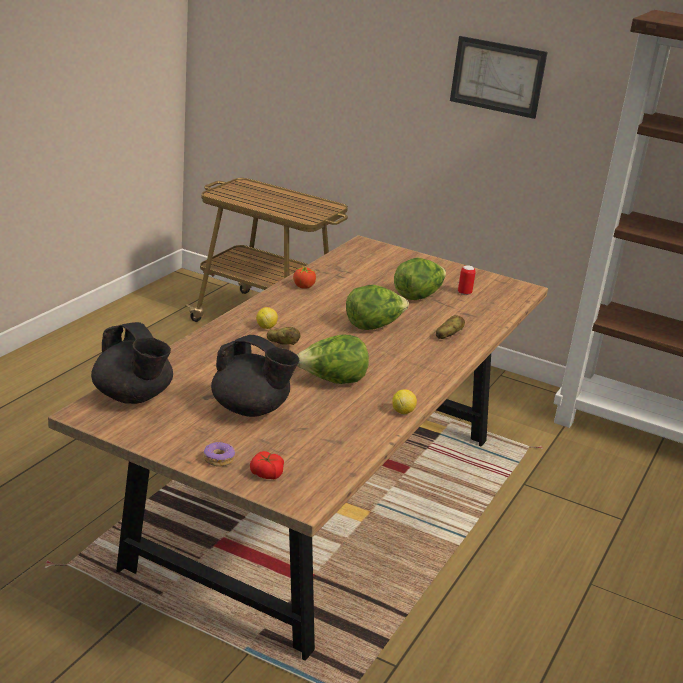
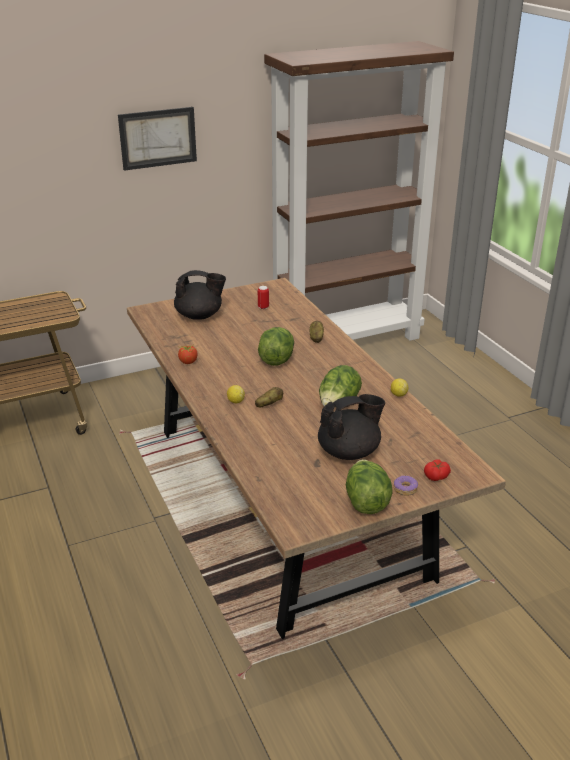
camera: 50 degrees left, 5 degrees up
(133, 397) = (289, 498): black teapot -> black teapot (200, 316)
(418, 296) = (250, 325): lettuce -> lettuce (366, 502)

